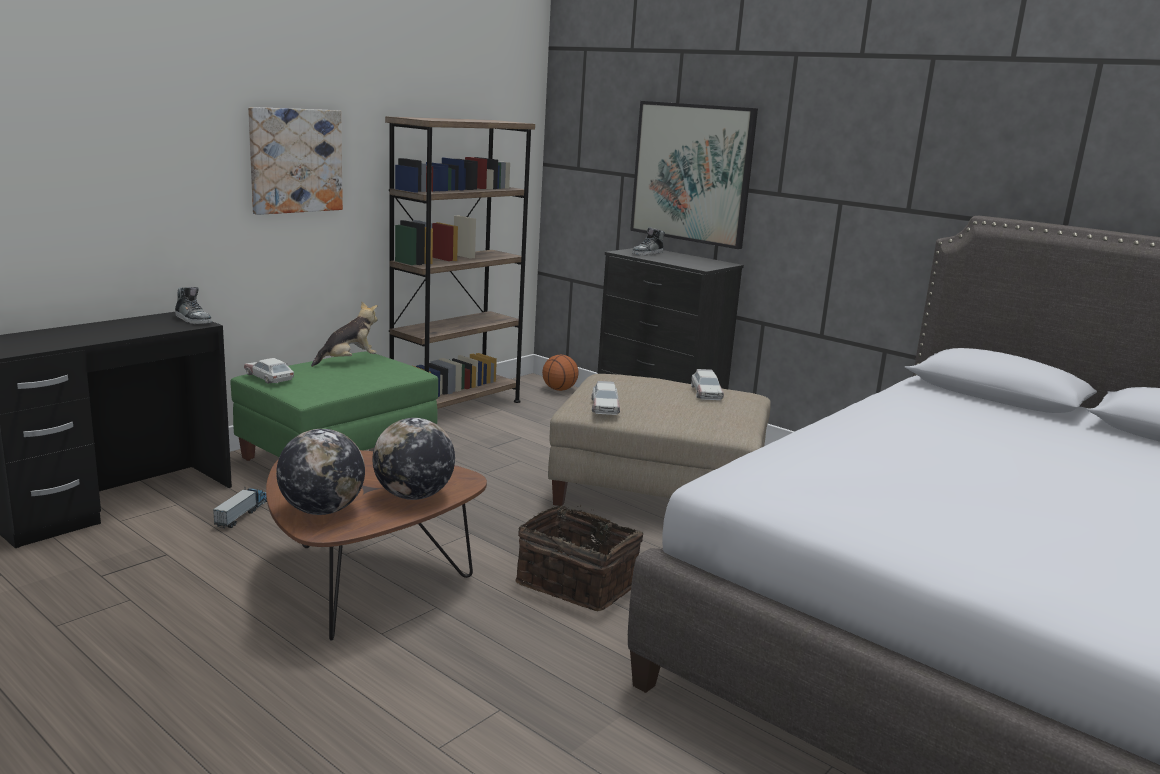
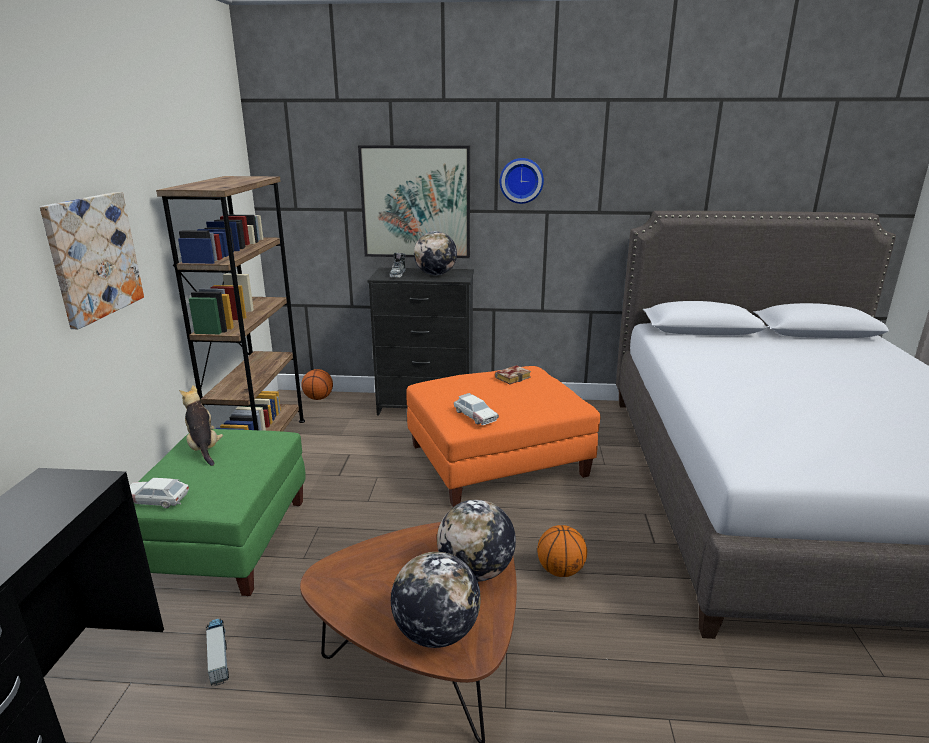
camera: 35 degrees left, 5 degrees up
(193, 319) = (78, 477): shoe -> none
(348, 361) = (204, 448): plush toy -> plush toy turned 45 degrees counterclockwise
(577, 584) = (560, 570): basket -> basketball
(659, 489) = (497, 460): beige ottoman -> orange ottoman
(686, 260) = (435, 274): none -> globe
(706, 392) = (513, 377): toy car -> book
(811, 157) = (521, 180): none -> wall clock

